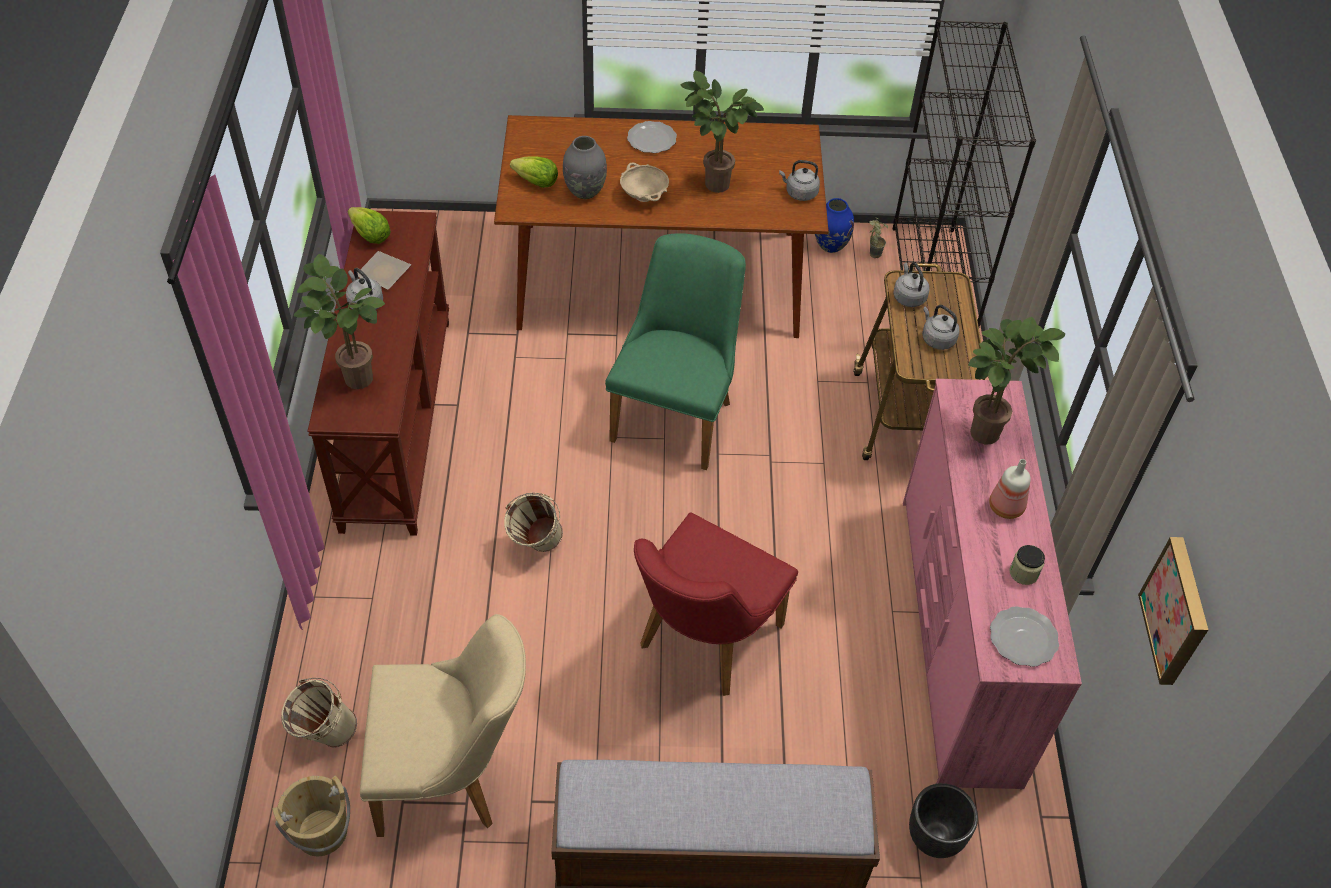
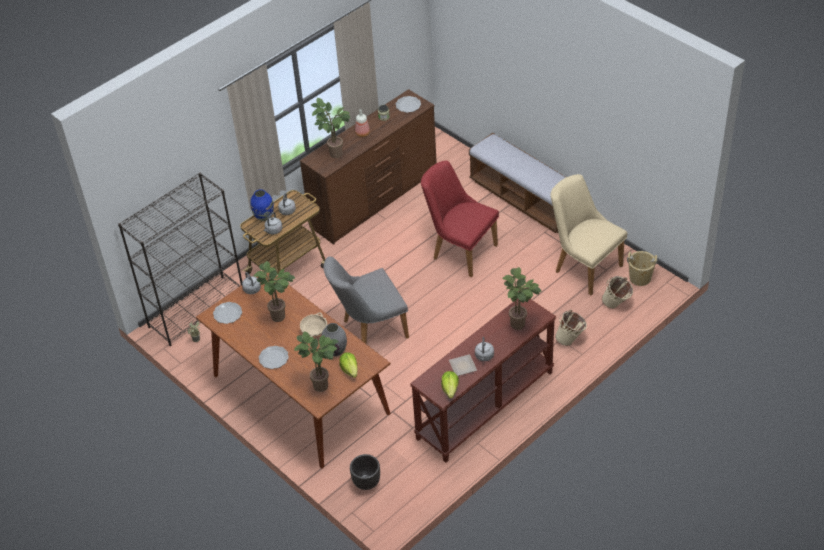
camera: 130 degrees left, 5 degrees down
(535, 547) = (481, 317): beige bucket -> beige bucket (570, 340)
(547, 148) = (323, 385): none -> potted plant
(677, 413) = (369, 330): green chair -> grey chair
(701, 643) = (459, 250): red chair -> red chair turned 135 degrees counterclockwise
(785, 150) = (228, 313): none -> plate
(830, 245) = (207, 357): blue vase -> blue vase (264, 216)
(935, 838) = (453, 163): black planter -> black planter (366, 482)
(956, 637) = (375, 199): pink dresser -> brown dresser
(1178, 611) = (396, 36): picture -> none

